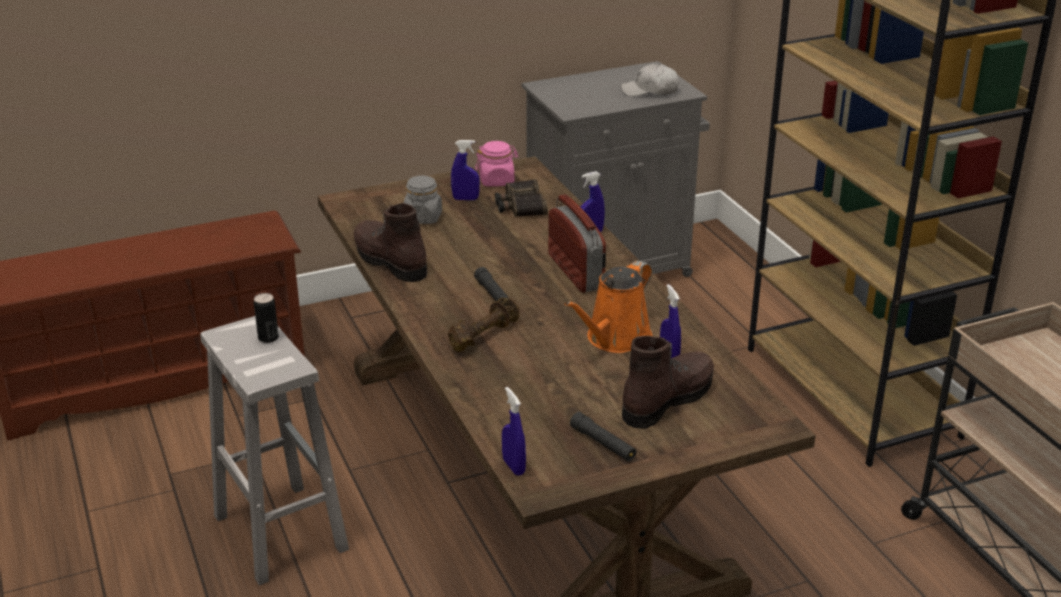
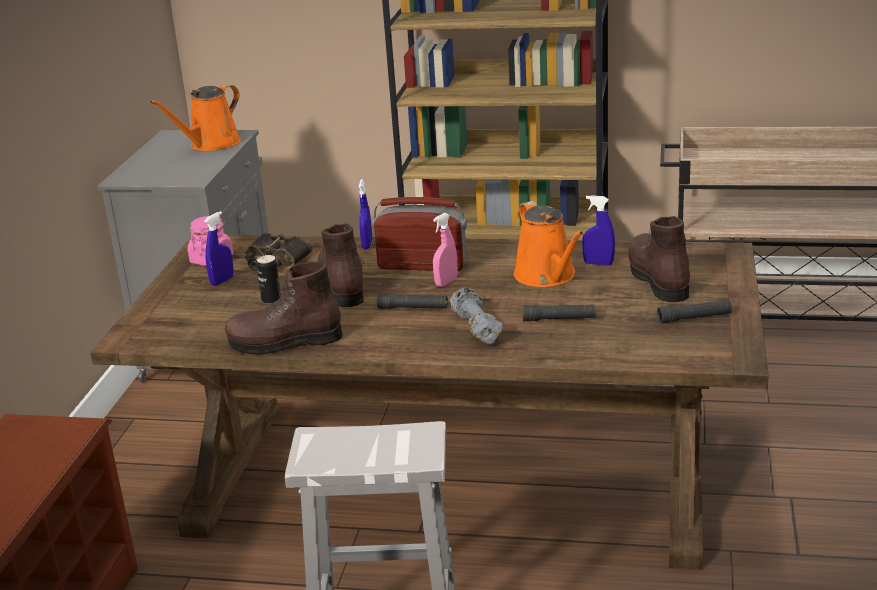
camera: 55 degrees left, 5 degrees down
(268, 338) = (348, 436): can -> can (271, 300)
(423, 217) = (225, 308): grey jar -> none
(483, 335) = (475, 328): brown dumbbell -> grey dumbbell
(506, 249) = (342, 284): none -> brown boot
(513, 466) = (694, 362): blue spray bottle -> none
(535, 371) = (559, 319): none -> black flashlight
(554, 294) = (446, 282): none -> pink spray bottle
(650, 90) = (211, 145): white cap -> orange watering can

